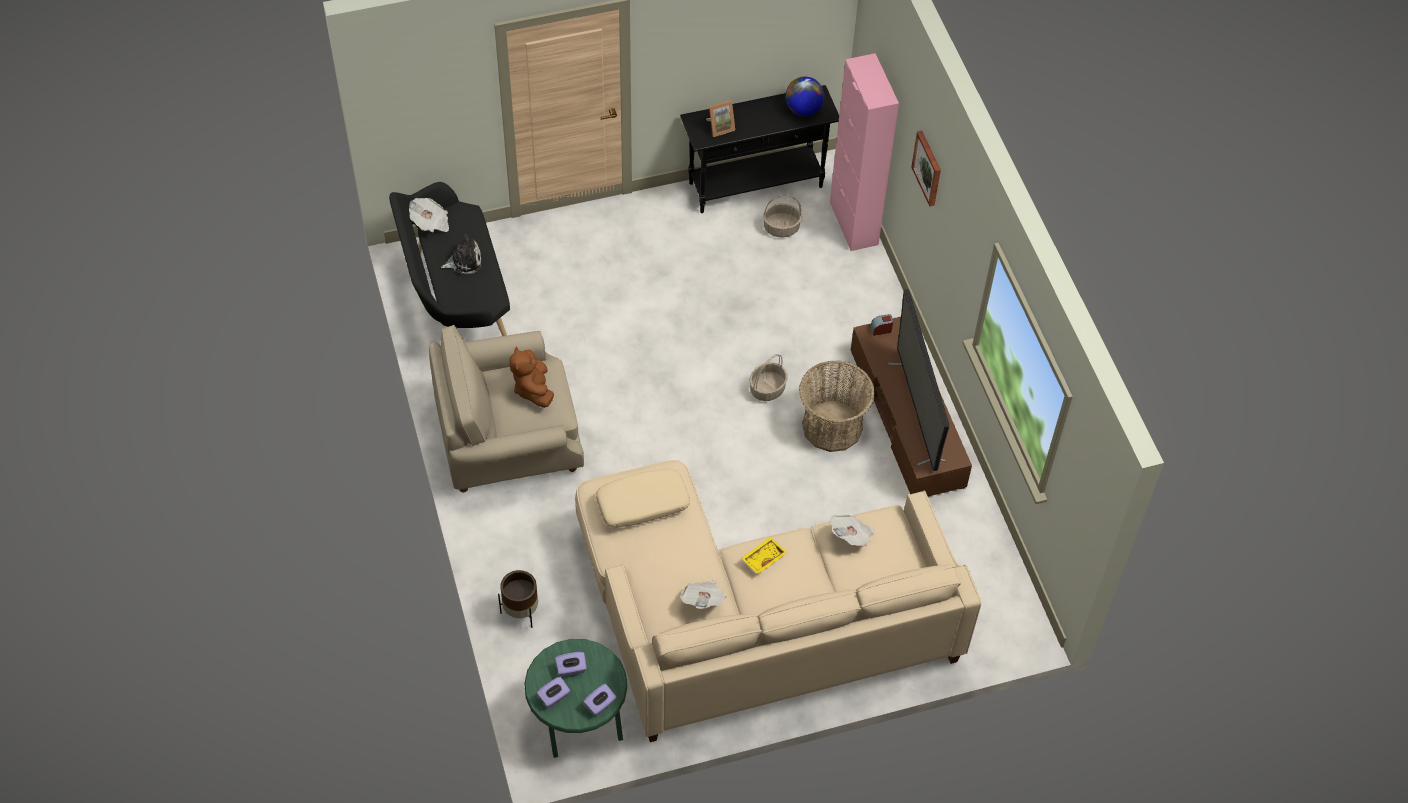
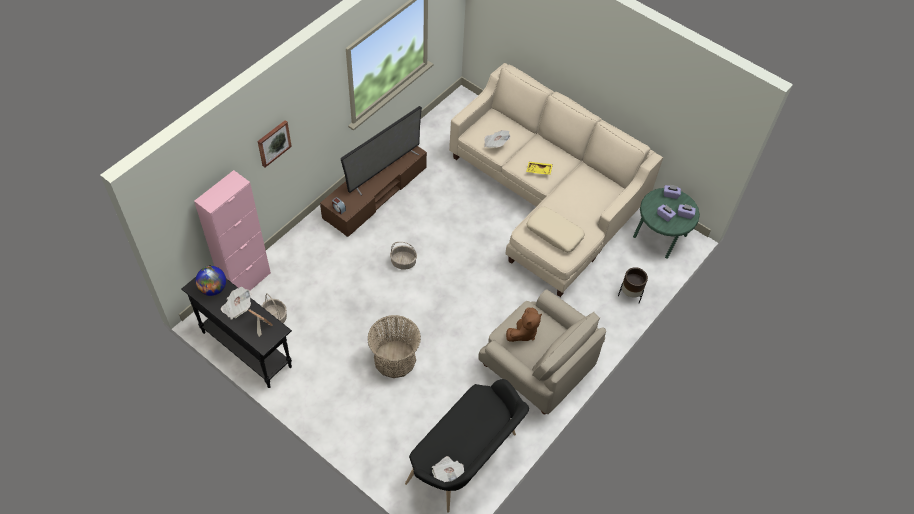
camera: 125 degrees left, 0 degrees up
(464, 261) = (463, 429): plush toy -> none
(703, 600) = (584, 179): newspaper -> newspaper (237, 307)
(832, 426) = (405, 222): basket -> basket (394, 359)

